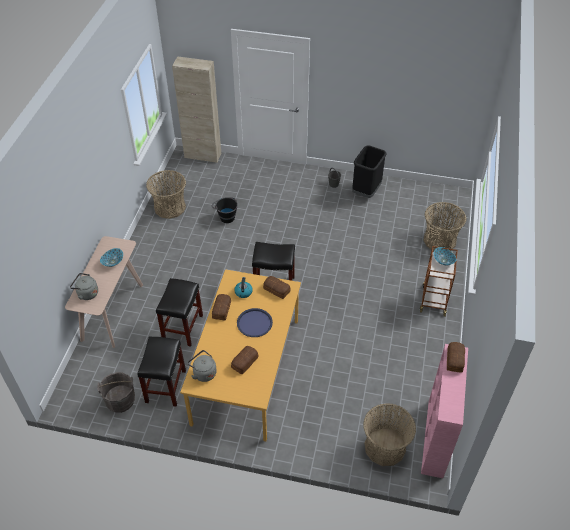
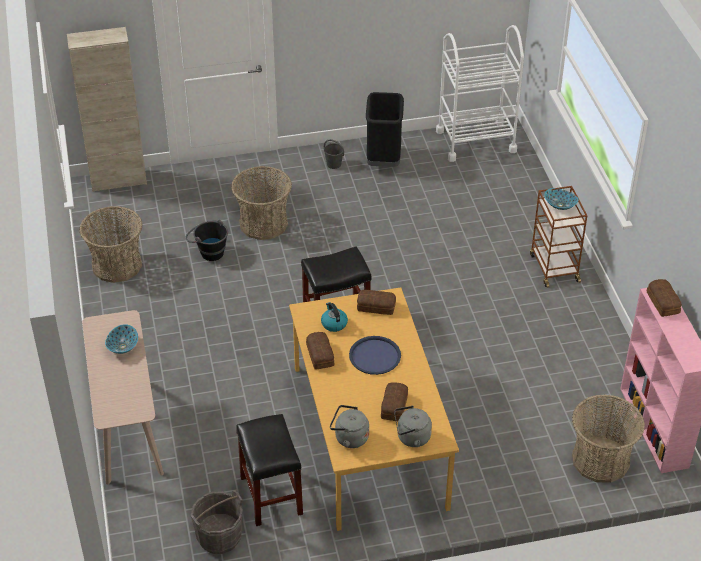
camera: 25 degrees left, 5 degrees down
(86, 293) = (114, 399): grey kettle -> grey kettle (411, 438)
(182, 327) = (244, 414): black stool -> none
(433, 196) = (475, 141): none -> white cart
(439, 240) = (517, 192): basket -> basket (263, 223)

